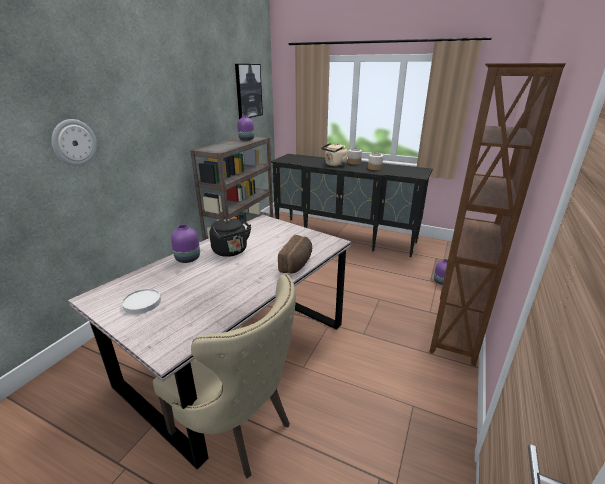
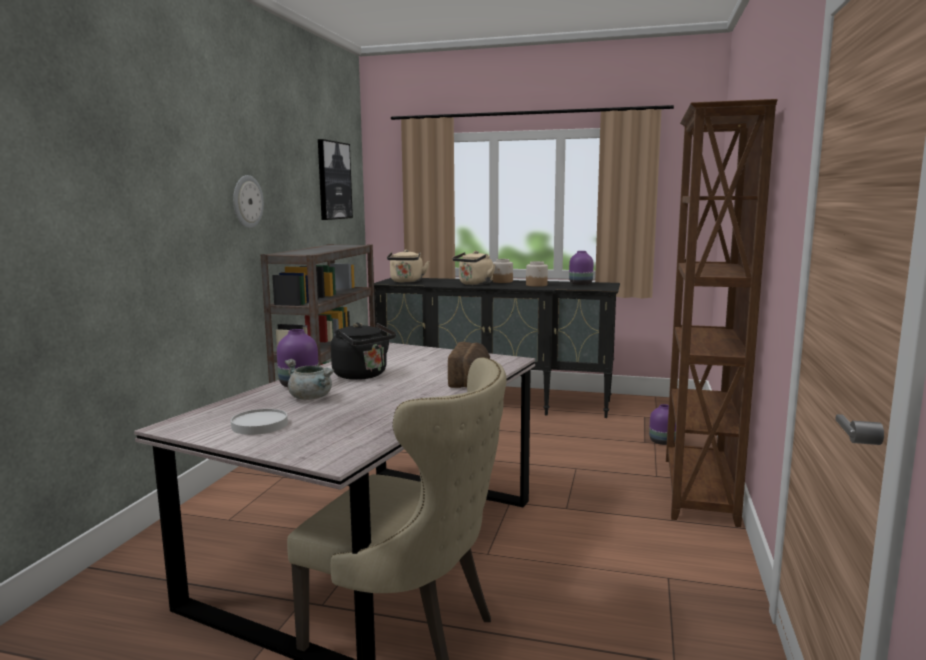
camera: 10 degrees left, 15 degrees down
(74, 142) = (118, 218): wall clock -> wall clock (247, 201)
(188, 274) = (312, 398): none -> grey cooking pot
(246, 140) = (337, 246): purple vase -> purple vase (580, 284)
(293, 159) = (406, 281): none -> beige kettle

